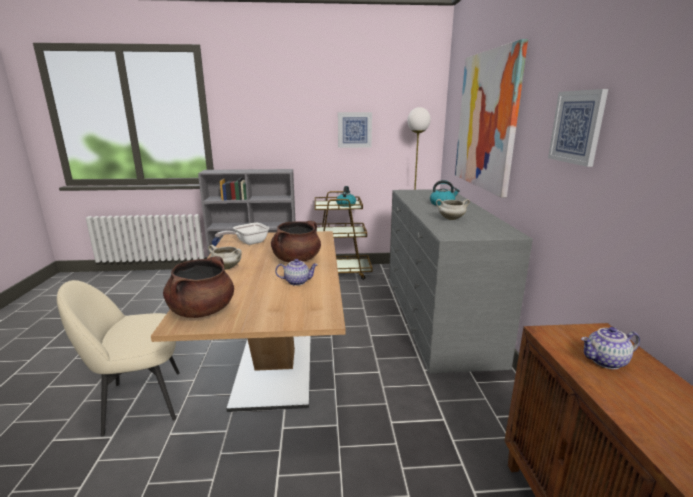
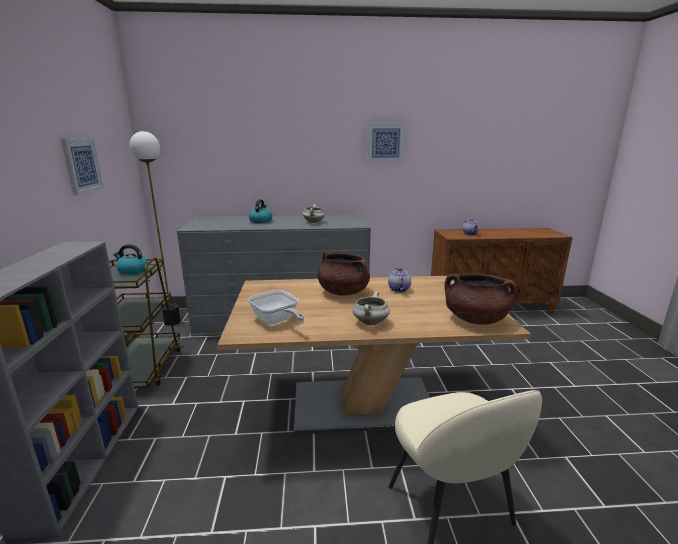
camera: 90 degrees left, 0 degrees up
(486, 120) = (260, 143): picture -> none

